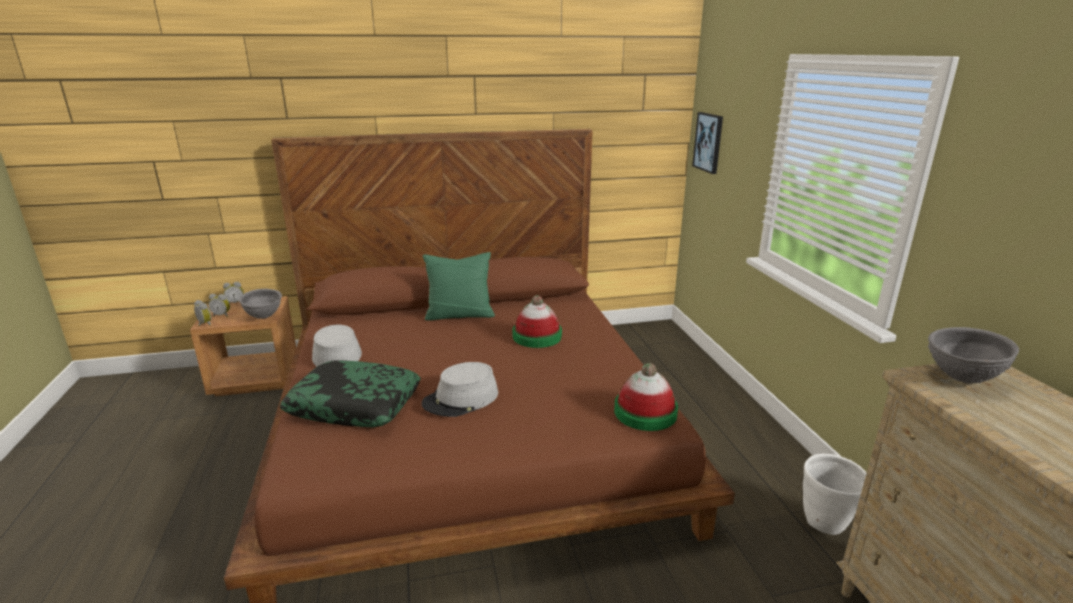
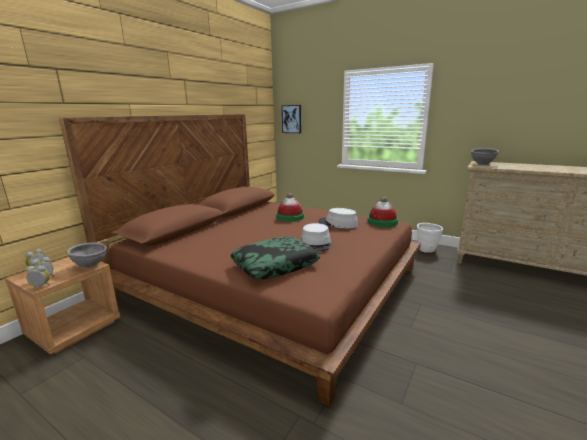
camera: 45 degrees left, 5 degrees down
(336, 353) = (207, 255): grey hat -> grey hat (338, 223)
(460, 315) = (232, 223): green pillow -> none

